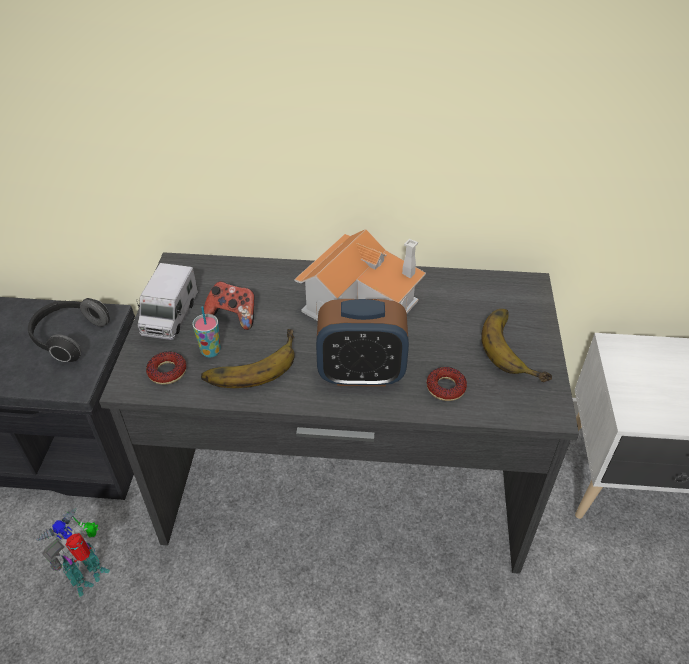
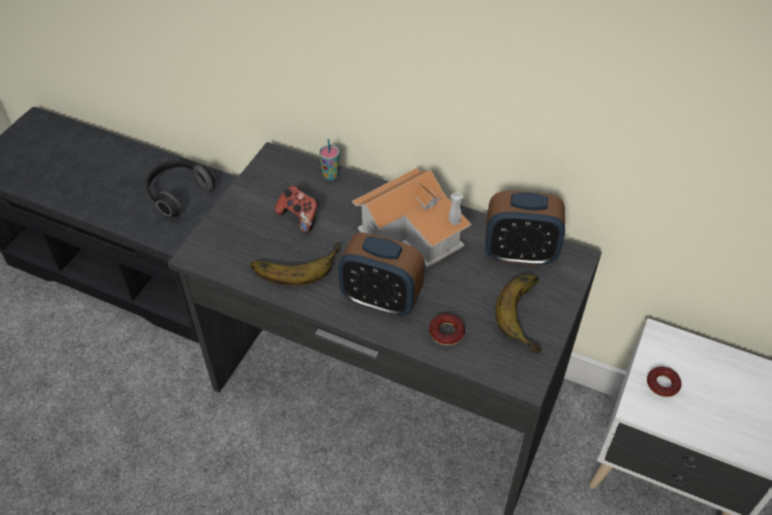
camera: 20 degrees right, 5 degrees up
(91, 576) = (151, 398): toy robot -> none
(167, 371) = (227, 252): donut -> donut (662, 384)
(169, 316) = (248, 203): toy truck -> none
(210, 351) = (268, 244): cup -> cup (330, 175)
(475, 294) = (519, 253): none -> alarm clock

